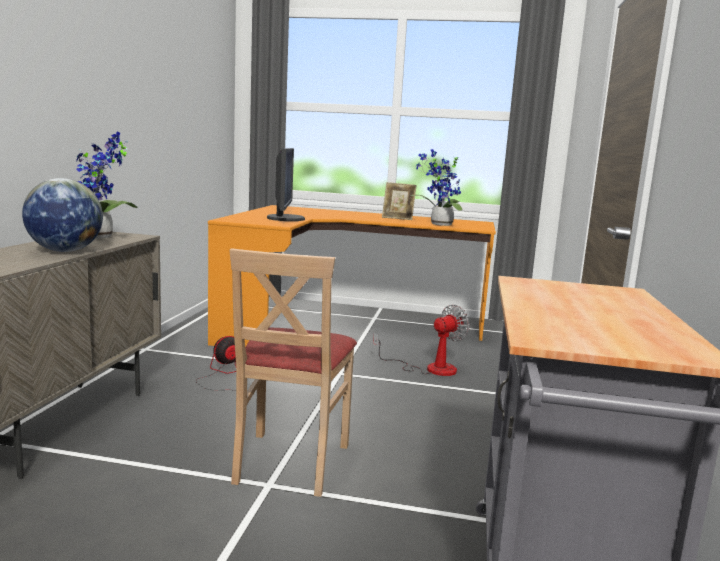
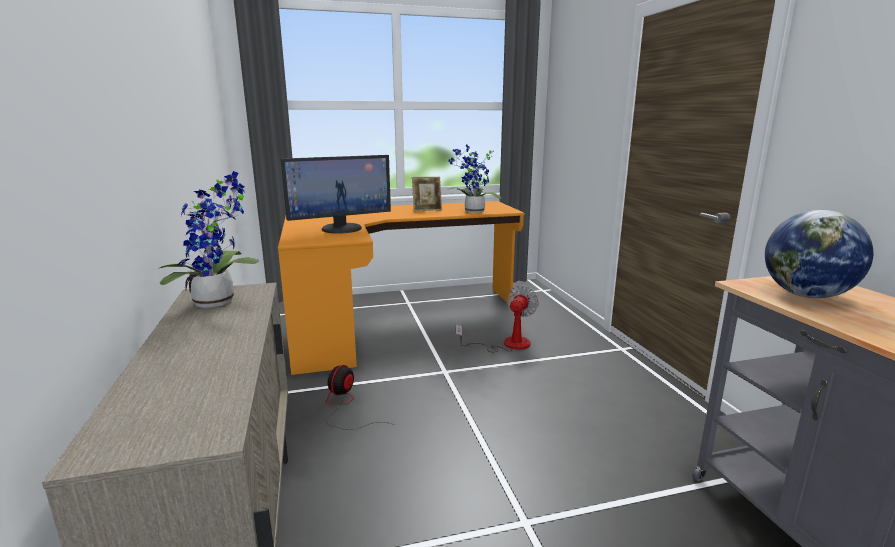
camera: 25 degrees left, 5 degrees up
(65, 251) = (231, 339): globe -> globe (806, 295)
(284, 218) = (341, 228): monitor -> monitor turned 90 degrees clockwise
(290, 462) = (513, 488): beige chair -> none

